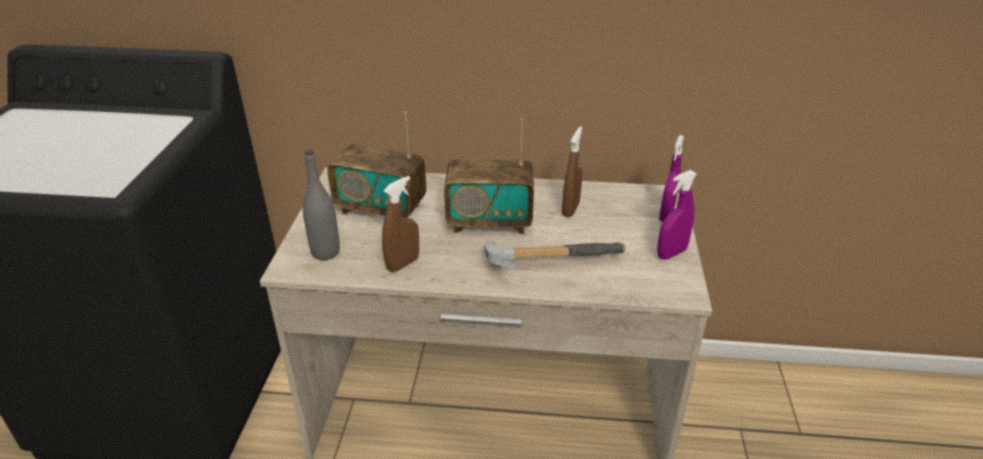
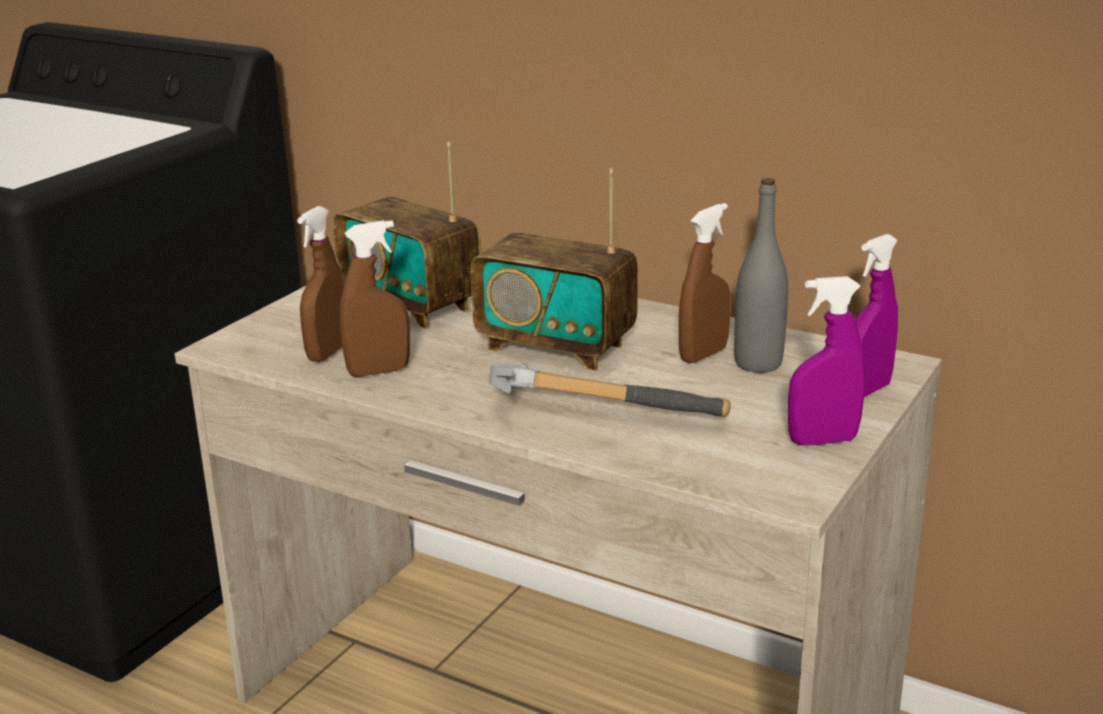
camera: 25 degrees right, 10 degrees down
(325, 252) = (287, 339): grey bottle -> grey bottle (758, 363)
(360, 257) = (327, 353): none -> brown spray bottle

